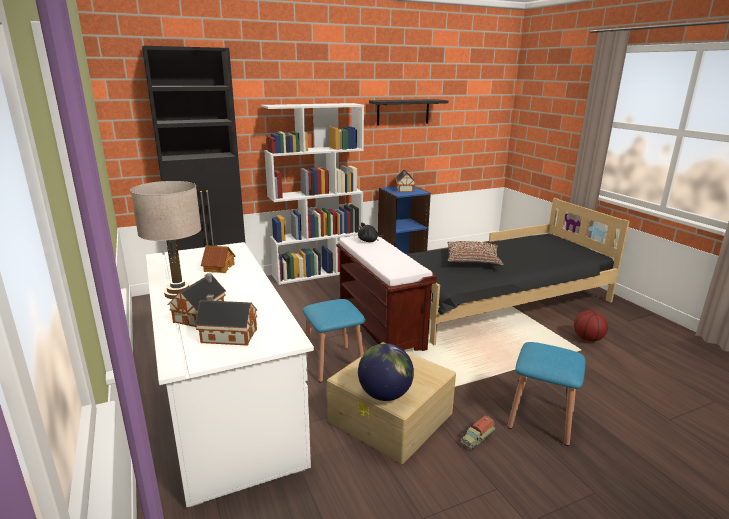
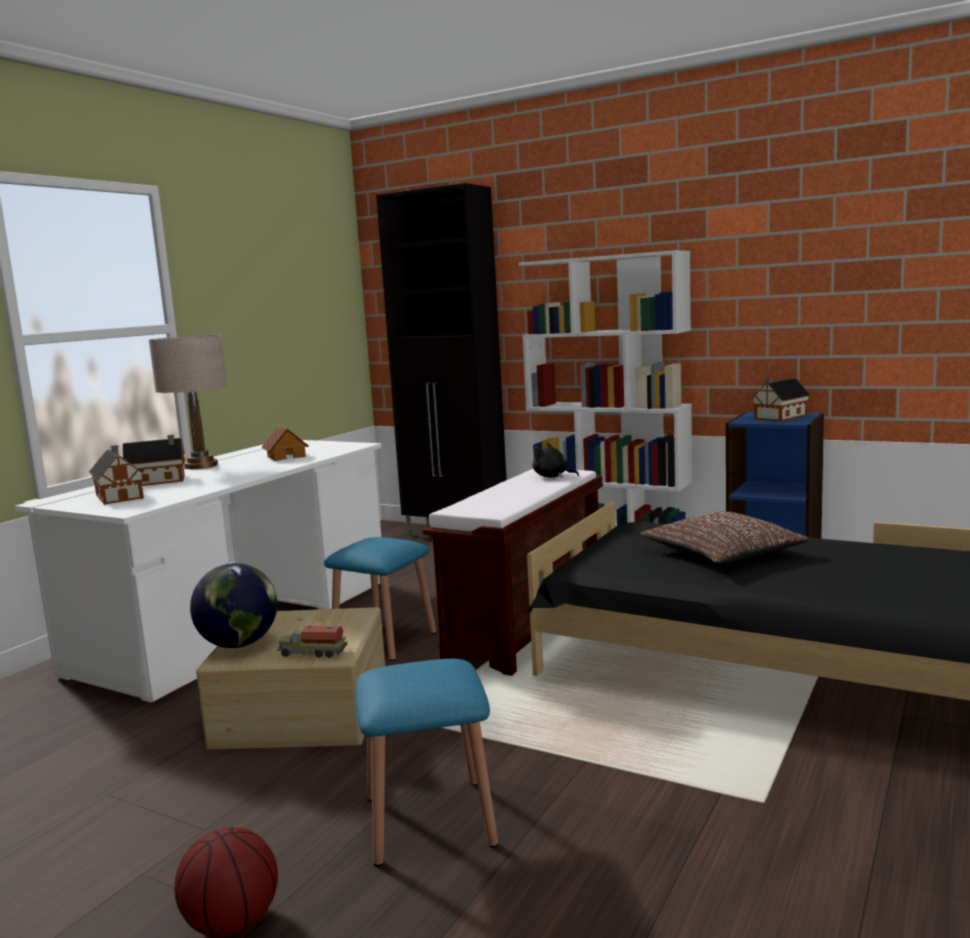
camera: 55 degrees right, 10 degrees down
(403, 112) = (800, 262): black shelf -> none
(477, 438) = (312, 781): toy truck -> toy truck (312, 652)
(587, 339) = (833, 800): basketball -> basketball (231, 923)

